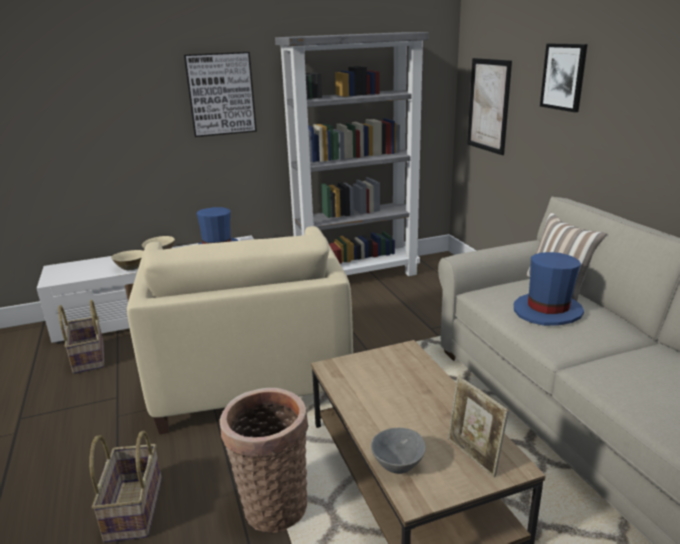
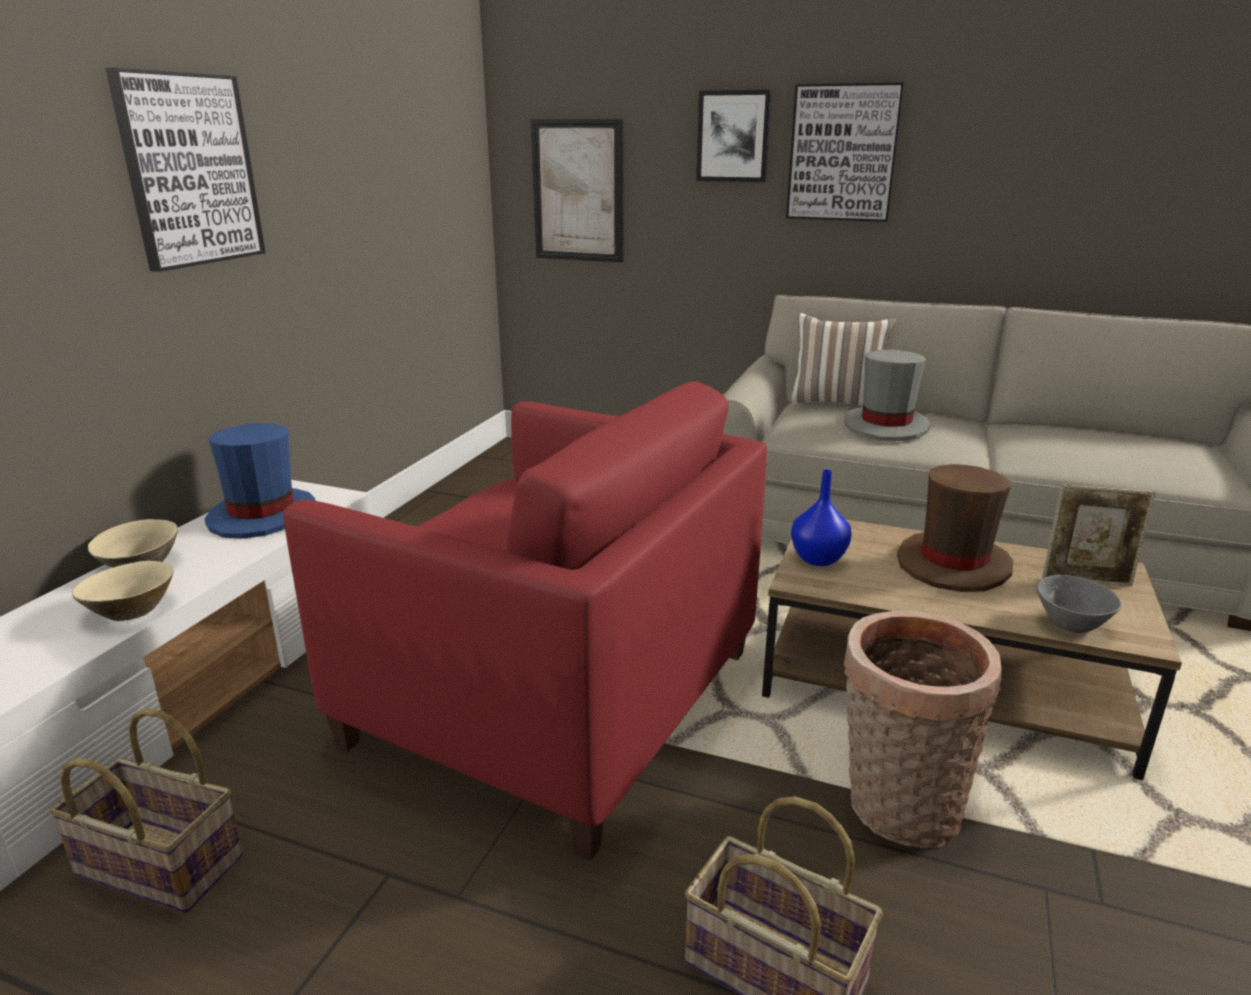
camera: 50 degrees left, 0 degrees up
(249, 375) = (553, 697): beige armchair -> red armchair
(357, 276) = (445, 506): grey bookcase -> none
(363, 363) = (818, 558): none -> blue vase
(420, 403) = (953, 564): none -> brown hat
(547, 311) = (886, 426): blue hat -> grey hat
(625, 95) = (843, 153): none -> picture

